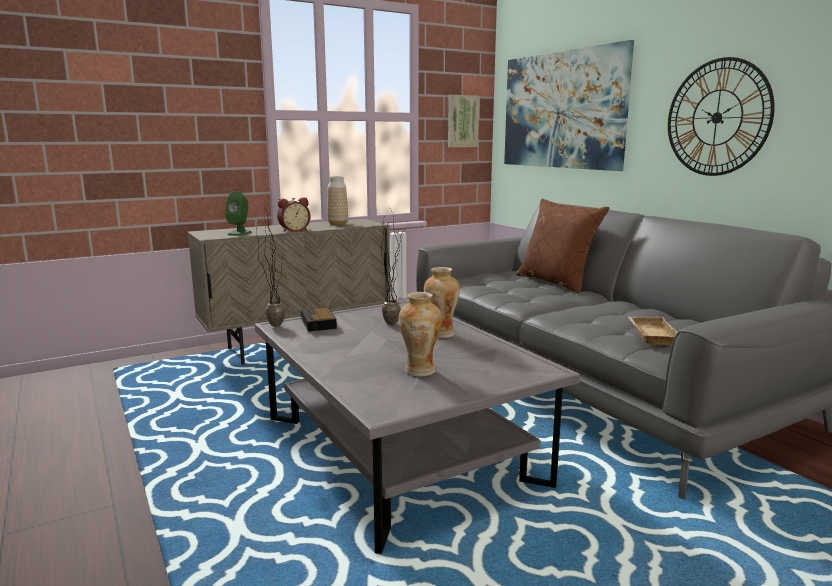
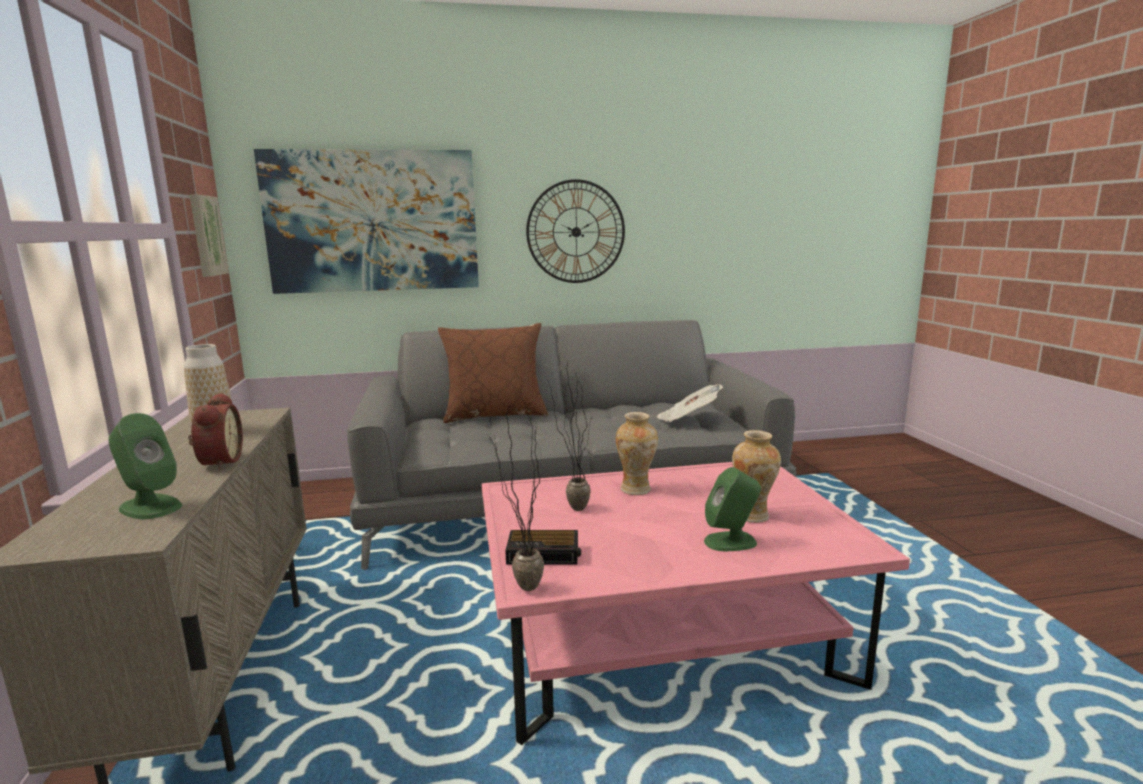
camera: 70 degrees left, 0 degrees up
(365, 366) = (731, 541): none -> green speaker
(399, 450) = (663, 637): grey coffee table -> pink coffee table
(650, 334) = (687, 419): beige tray -> newspaper

